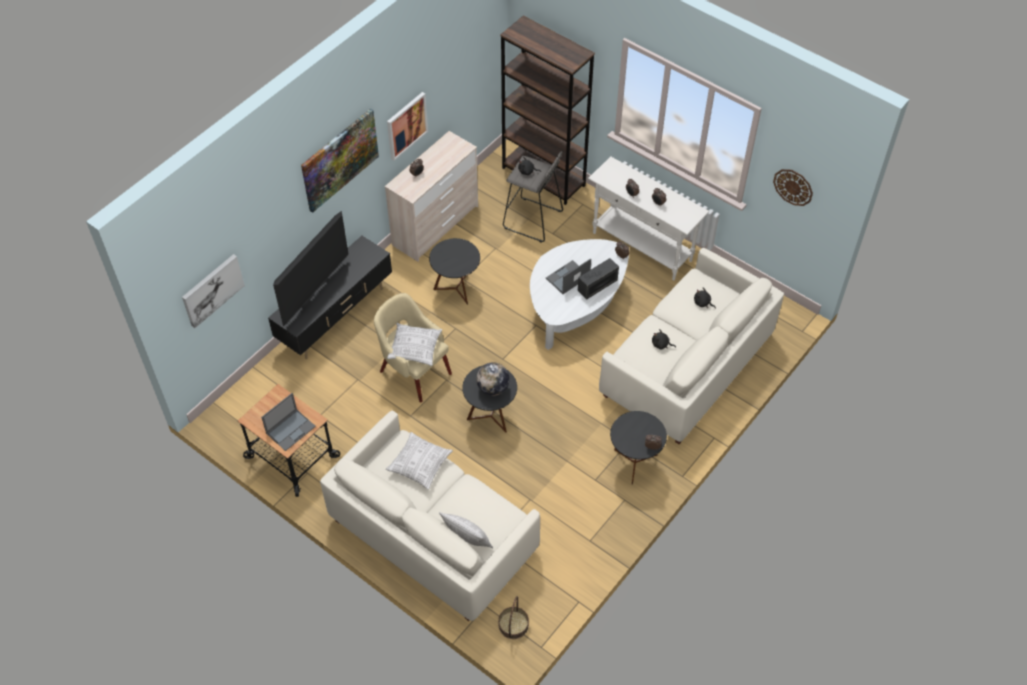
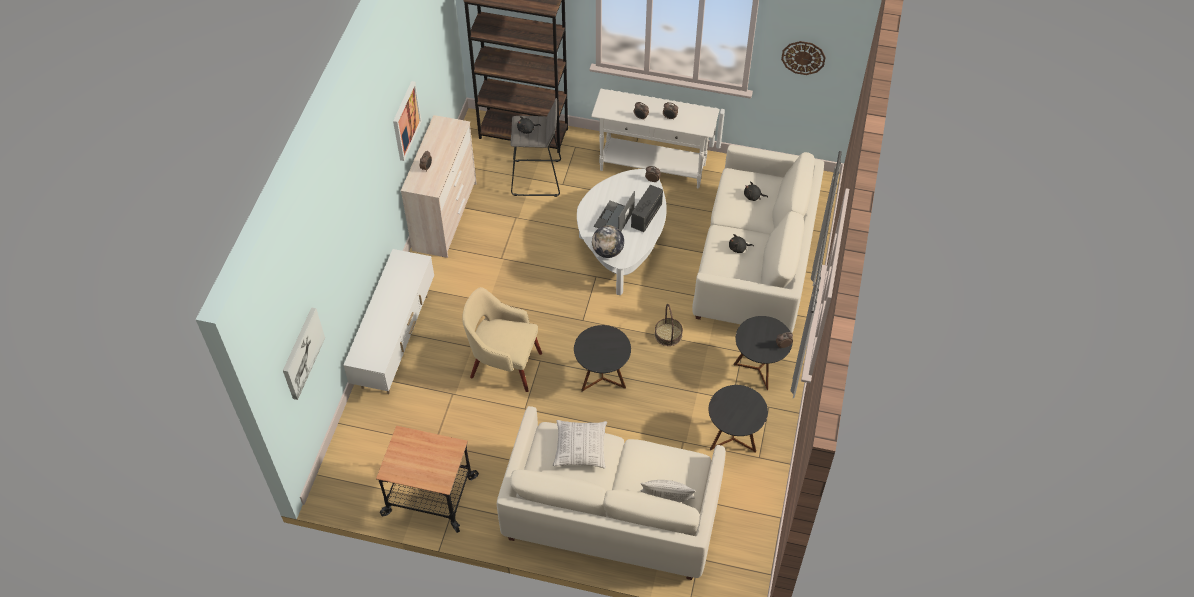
camera: 25 degrees left, 0 degrees up
(291, 429) = (436, 465): laptop -> none
(316, 293) = (380, 322): television -> none
(336, 317) = (396, 341): black tv stand -> white tv stand
(339, 159) = (368, 174): picture -> none
(414, 348) = (508, 340): pillow -> none
(456, 289) = (500, 270): black side table -> black side table (733, 439)
(493, 388) = (606, 348): globe -> globe (608, 251)
(513, 625) = (734, 565): basket -> basket (668, 334)

